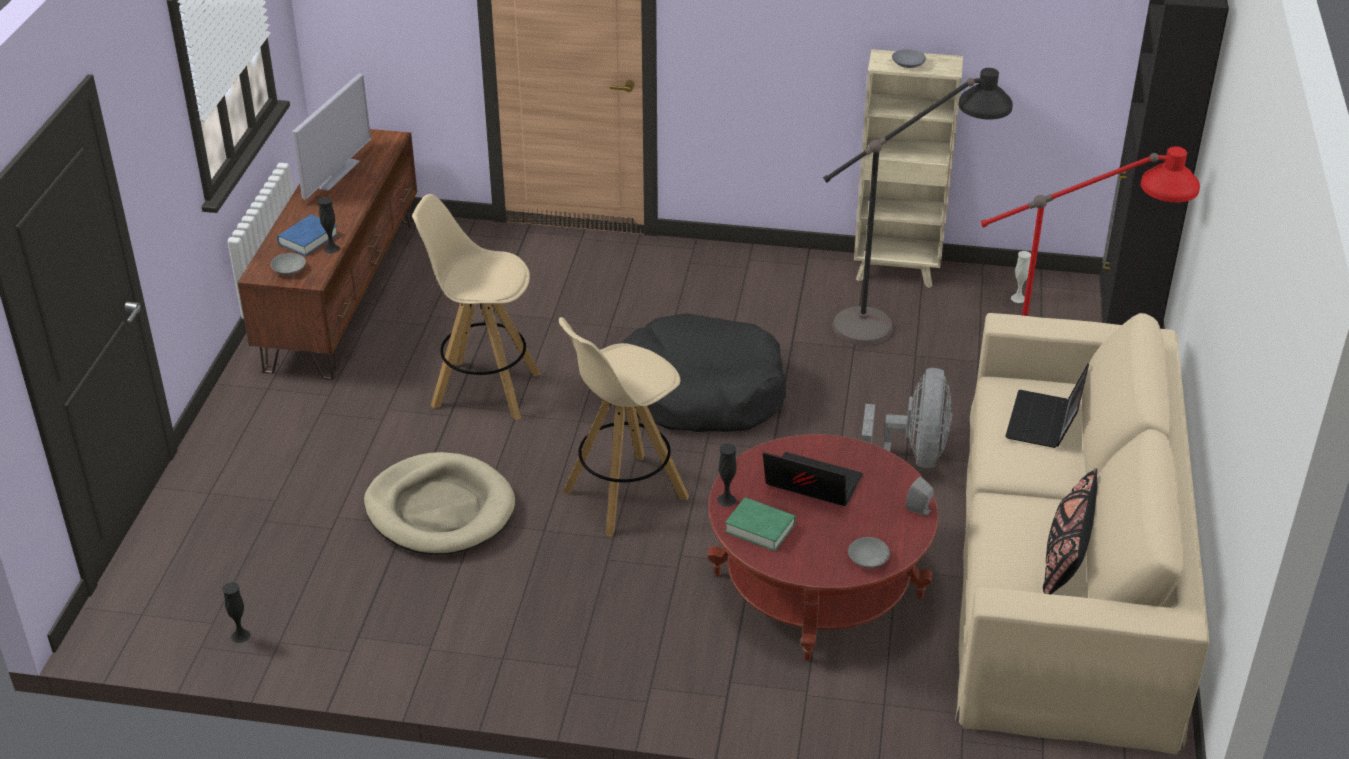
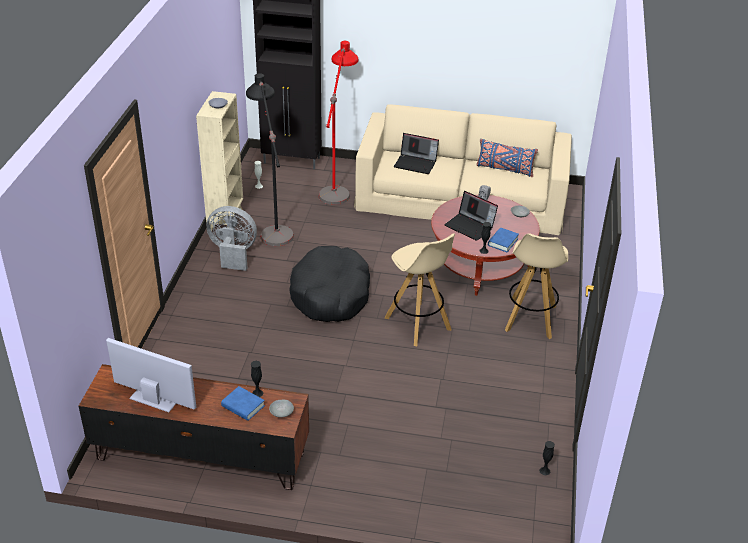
camera: 90 degrees left, 0 degrees up
(440, 509) = (433, 394): beige dog bed -> none
(484, 389) = (320, 379): beige stool -> beige stool (530, 319)
(760, 528) = (503, 242): green book -> blue book
(810, 485) = (470, 226): laptop -> laptop turned 75 degrees counterclockwise
(912, 457) = (387, 230): grey fan -> grey fan (233, 254)
(1066, 555) = (505, 169): black pillow -> blue pillow

